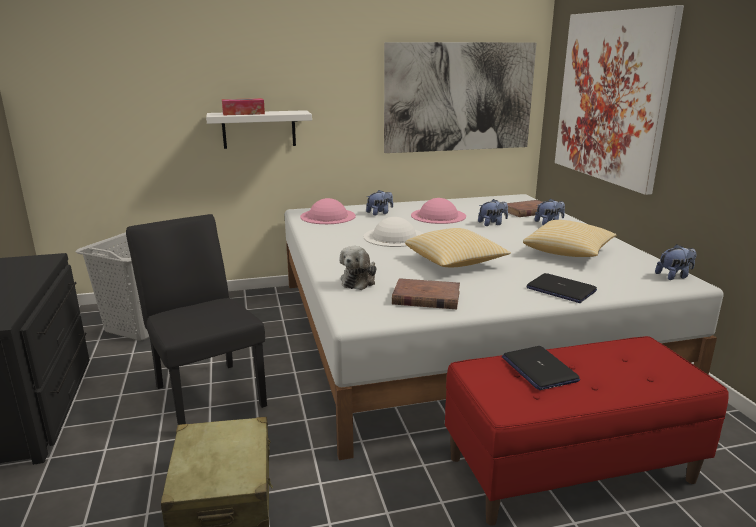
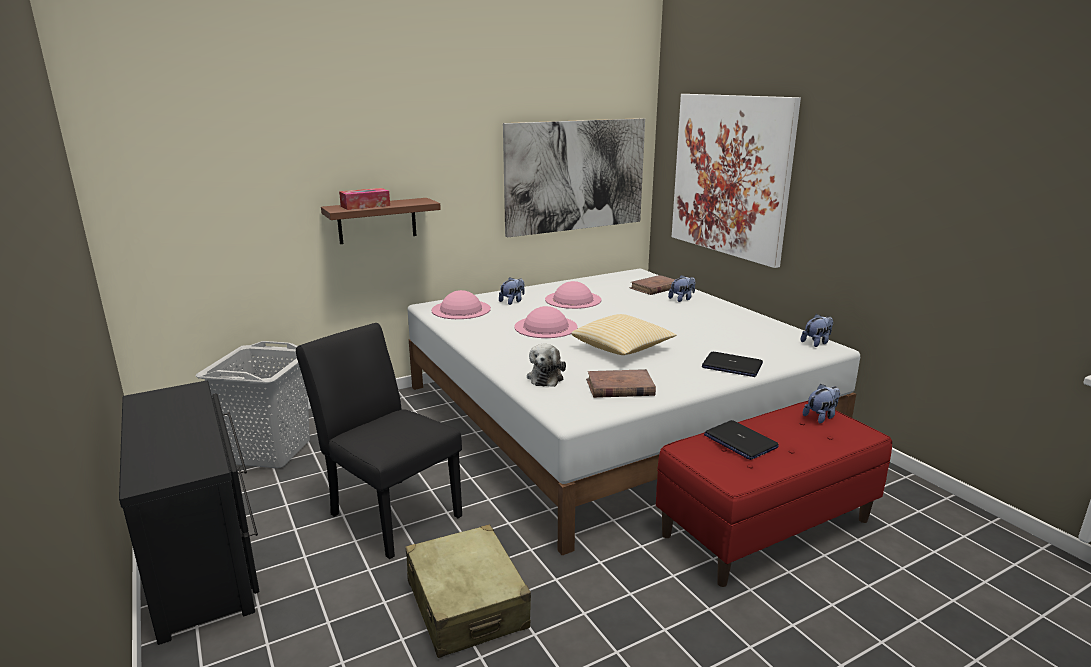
camera: 15 degrees left, 0 degrees up
(259, 129) = (377, 221): white shelf -> brown shelf
(394, 237) = (546, 327): white hat -> pink hat
(492, 224) = (630, 304): plush toy -> plush toy (821, 417)
(568, 252) = (716, 328): pillow -> none

